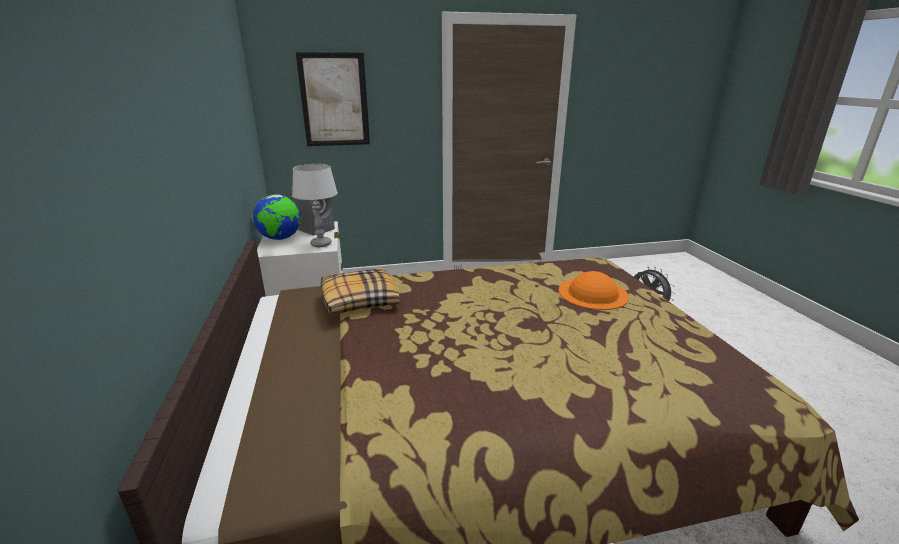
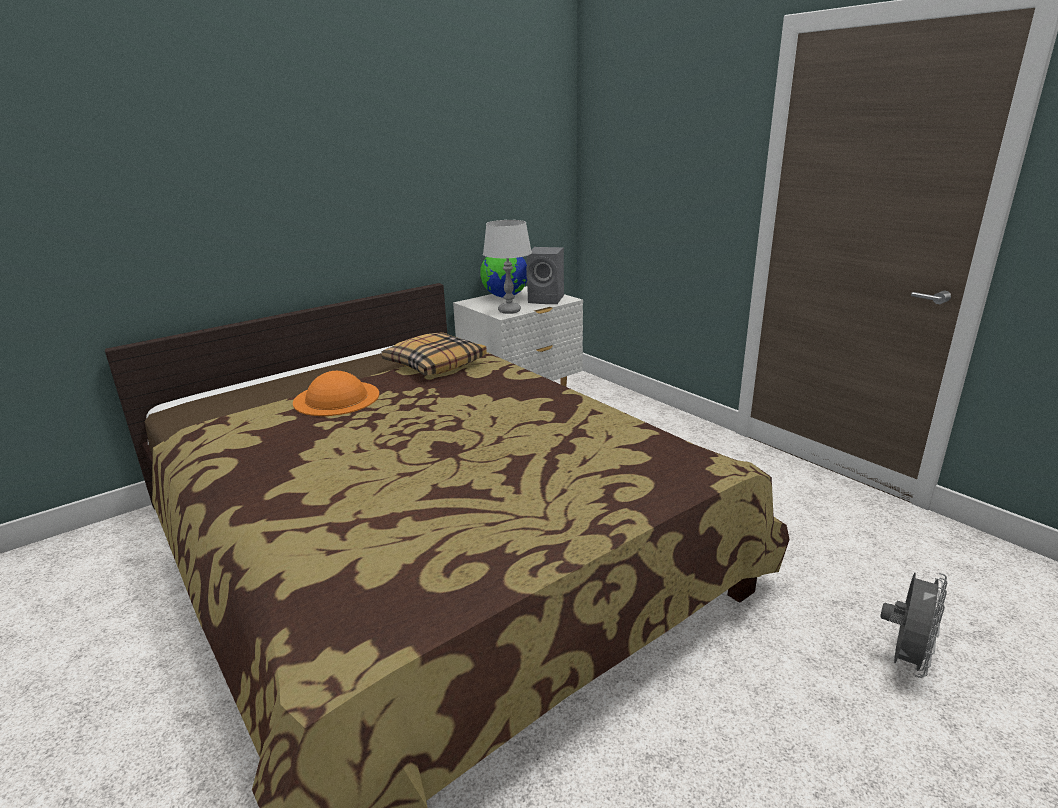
camera: 65 degrees right, 0 degrees up
(334, 100) = (642, 151): picture -> none
(593, 293) = (571, 474): orange hat -> orange hat (336, 398)

